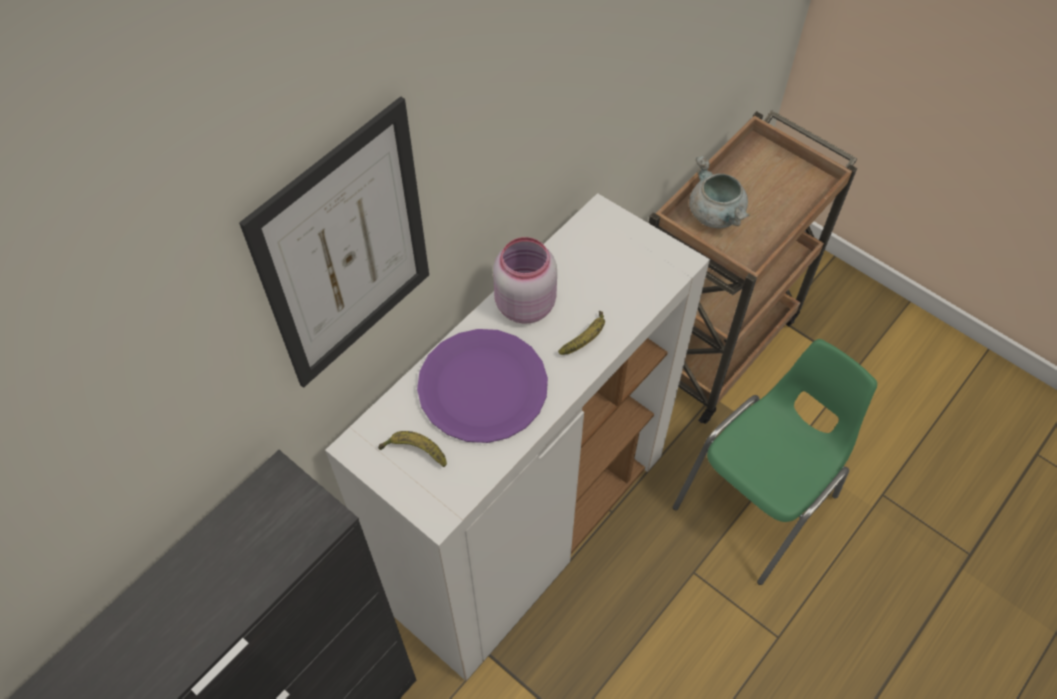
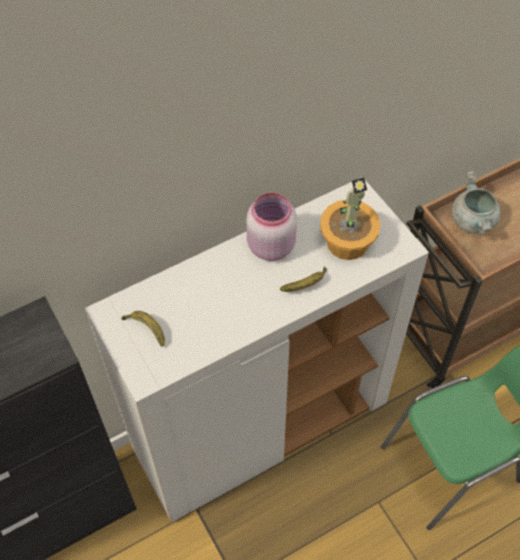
camera: 20 degrees right, 0 degrees up
(346, 251) = (118, 165): picture -> none
(482, 387) = (214, 297): purple plate -> none
(612, 274) = (347, 241): none -> potted plant

